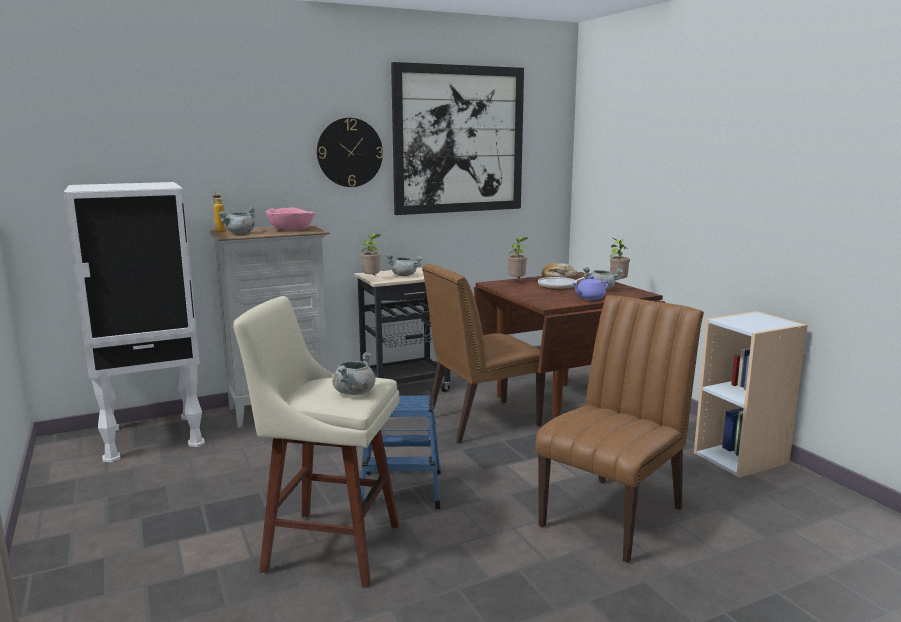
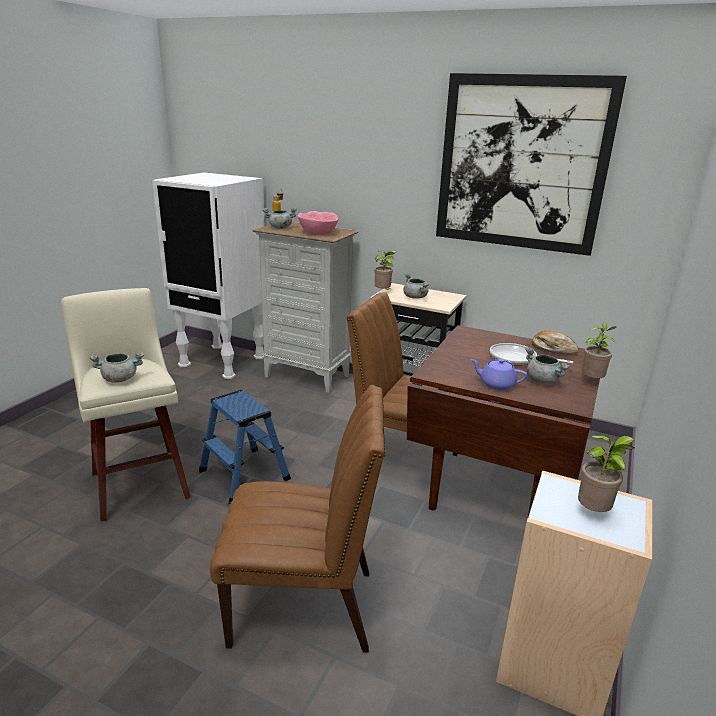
camera: 50 degrees right, 10 degrees up
(349, 152) = (400, 167): wall clock -> none
(517, 281) = (495, 338): potted plant -> potted plant (594, 513)

